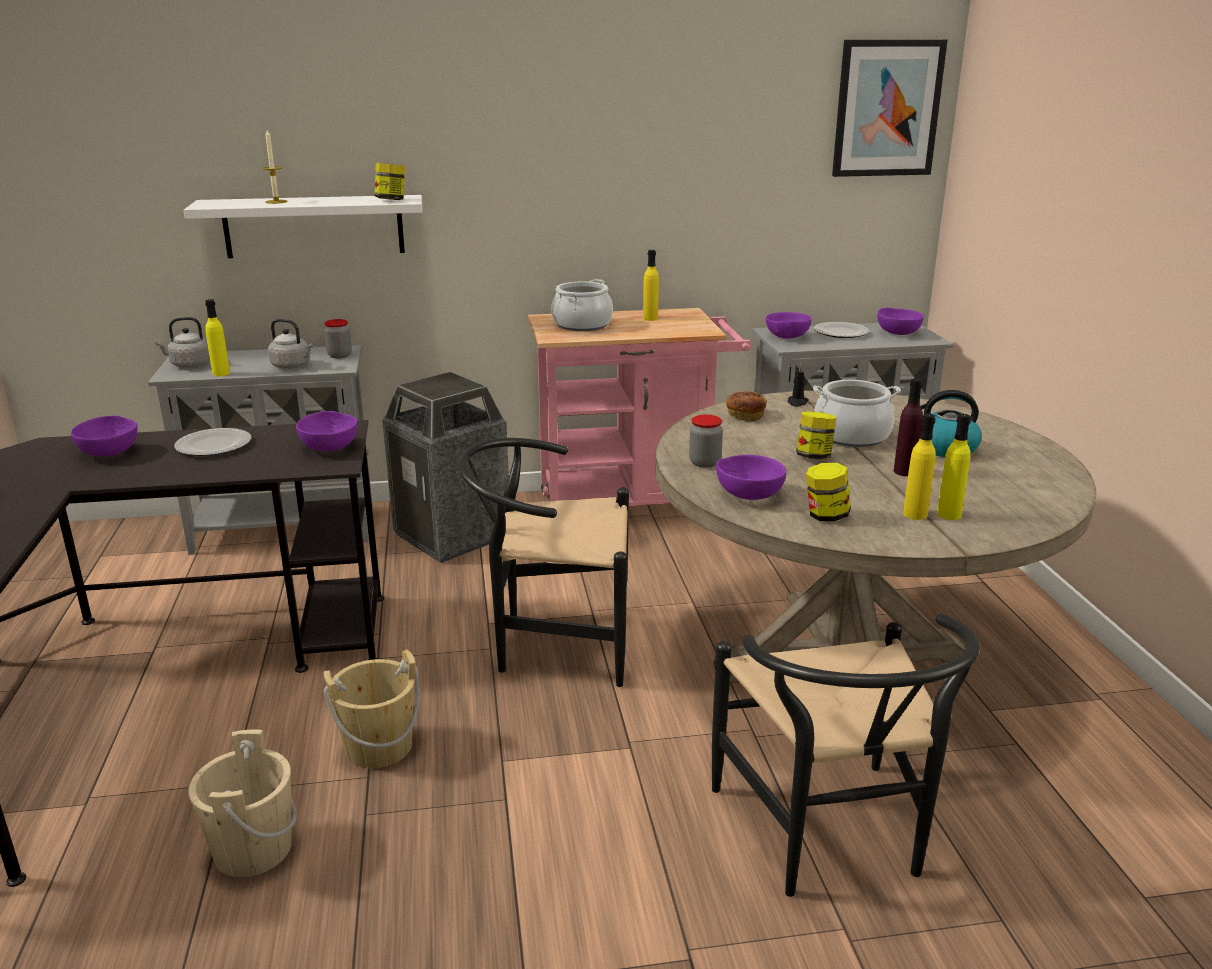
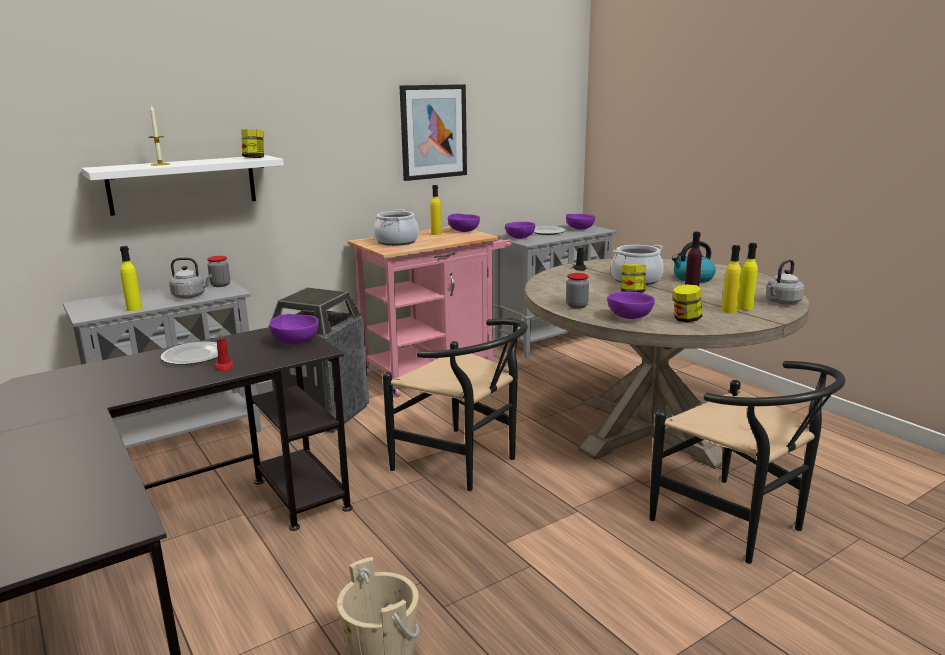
camera: 25 degrees left, 5 degrees down
(110, 453) = (105, 376): purple bowl -> purple bowl (464, 231)
(188, 365) = (94, 307): grey kettle -> grey kettle (782, 302)
(223, 466) = (224, 367): none -> red candle
(378, 747) = (408, 561): beige bucket -> none
(552, 643) = (464, 463): black chair -> black chair turned 120 degrees counterclockwise
(745, 415) = (560, 279): bread -> none
(887, 109) = (553, 87): picture -> picture (433, 132)

